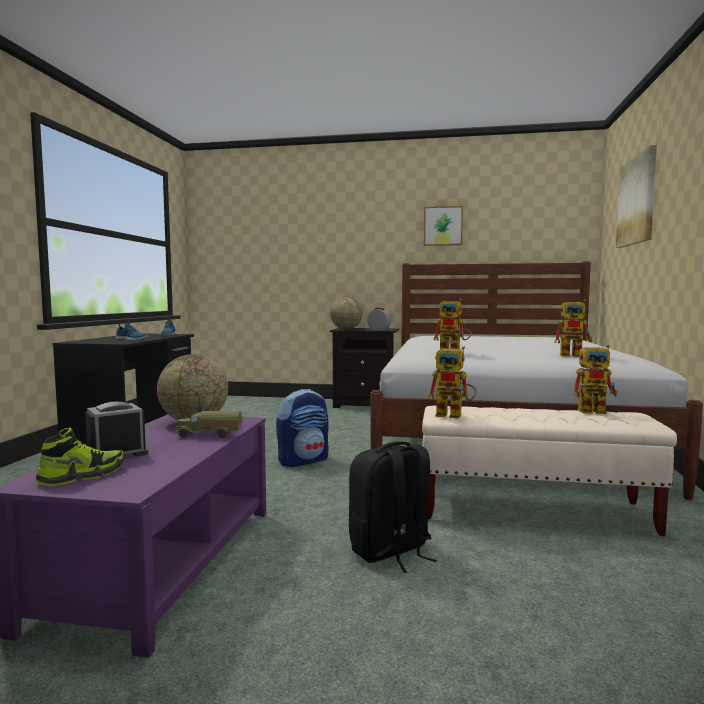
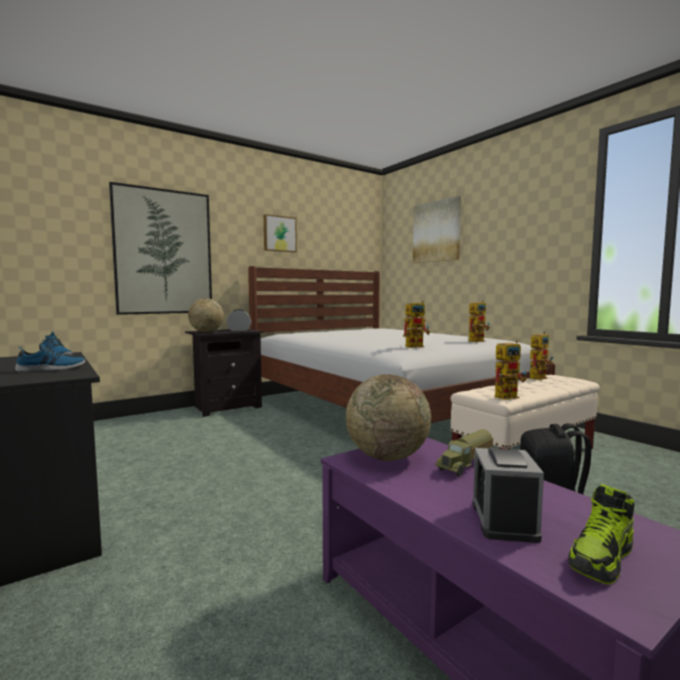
camera: 45 degrees left, 0 degrees up
(82, 476) = (602, 559): shoe -> shoe turned 135 degrees counterclockwise
(303, 460) = (311, 474): backpack -> none
(324, 255) = (164, 252): none -> picture

